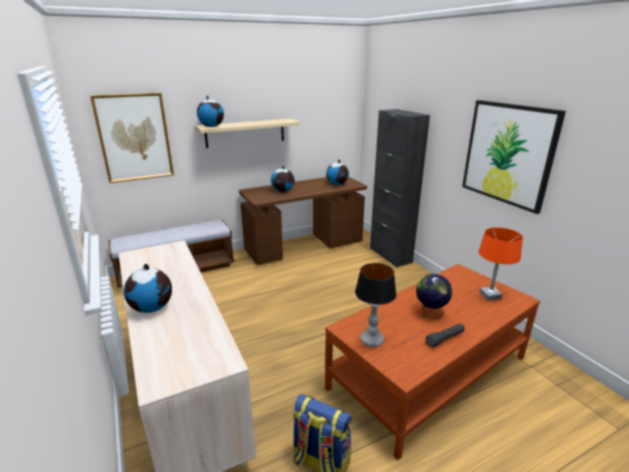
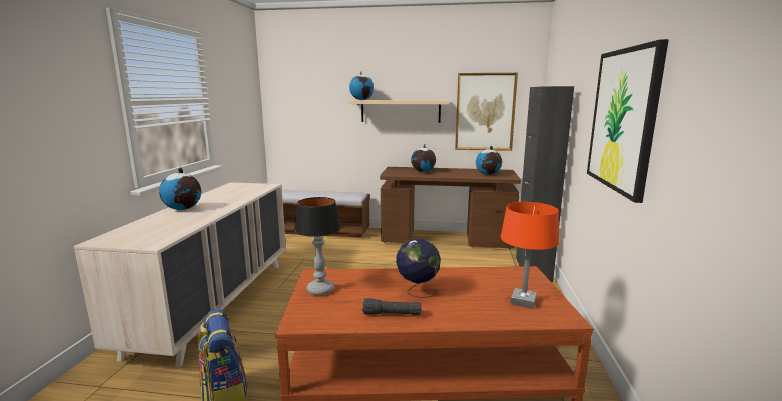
camera: 35 degrees right, 10 degrees down
(134, 137) = (303, 106): picture -> picture (485, 112)

